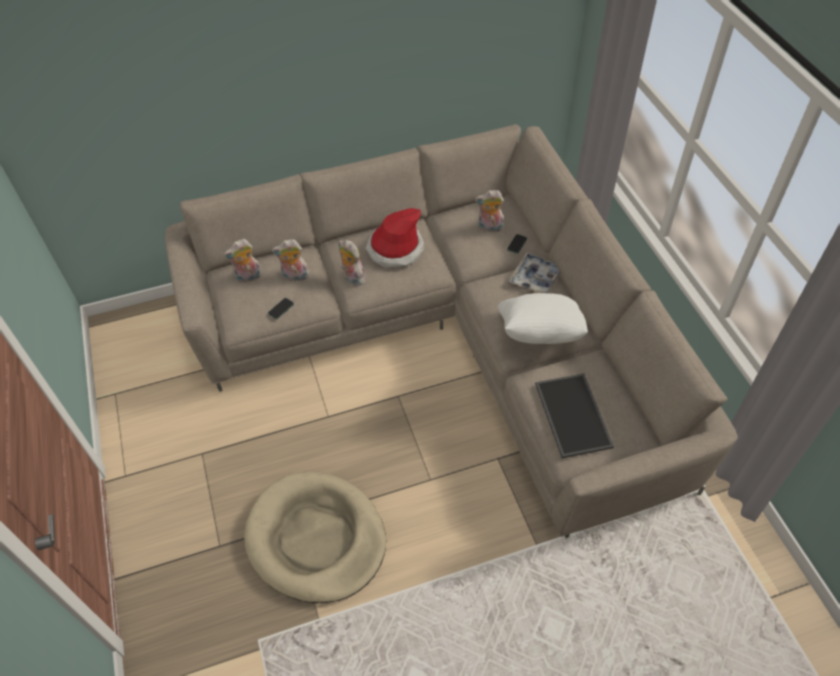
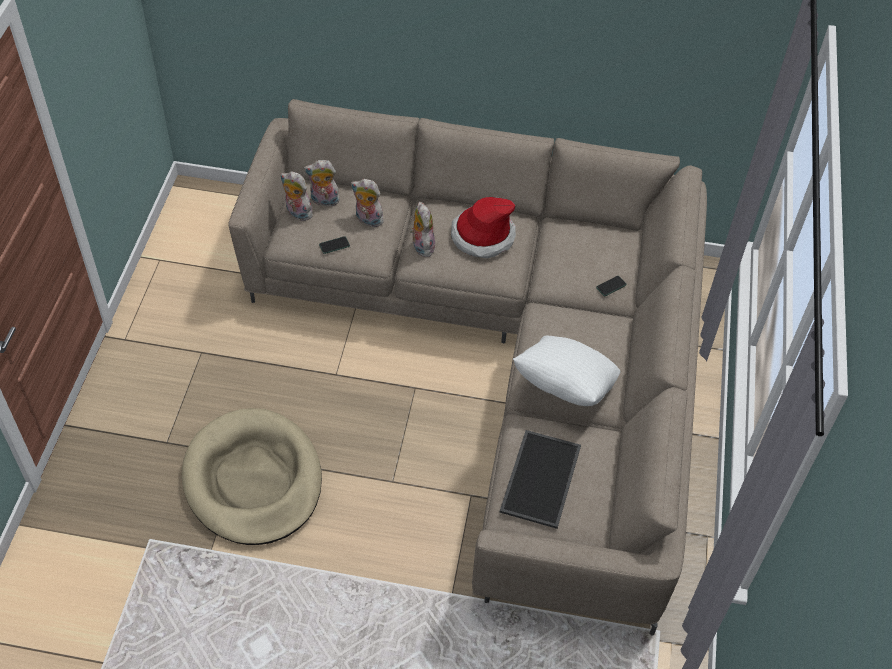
camera: 25 degrees right, 0 degrees up
(489, 228) = (594, 257): plush toy -> plush toy (297, 213)
(536, 278) = (605, 329): tray -> none

